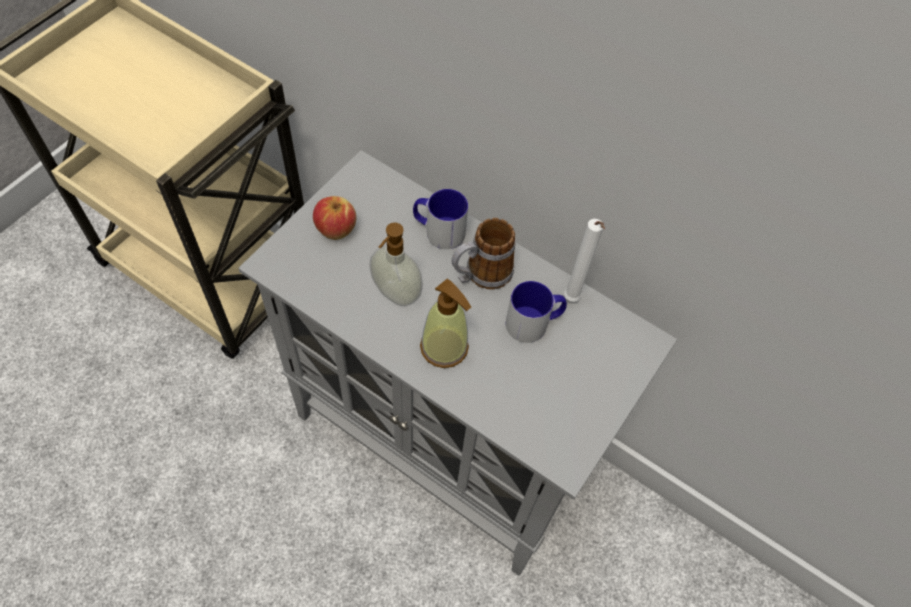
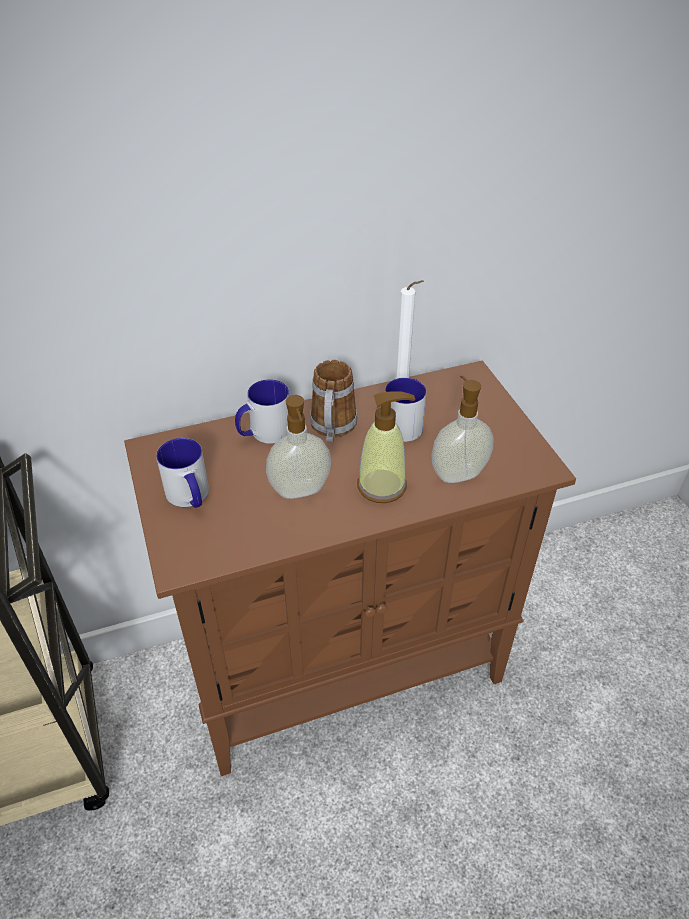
camera: 50 degrees left, 15 degrees down
(335, 228) = (190, 497): apple -> mug
(445, 443) = (347, 665): grey cabinet -> brown cabinet
(504, 396) = (457, 473): none -> soap dispenser

